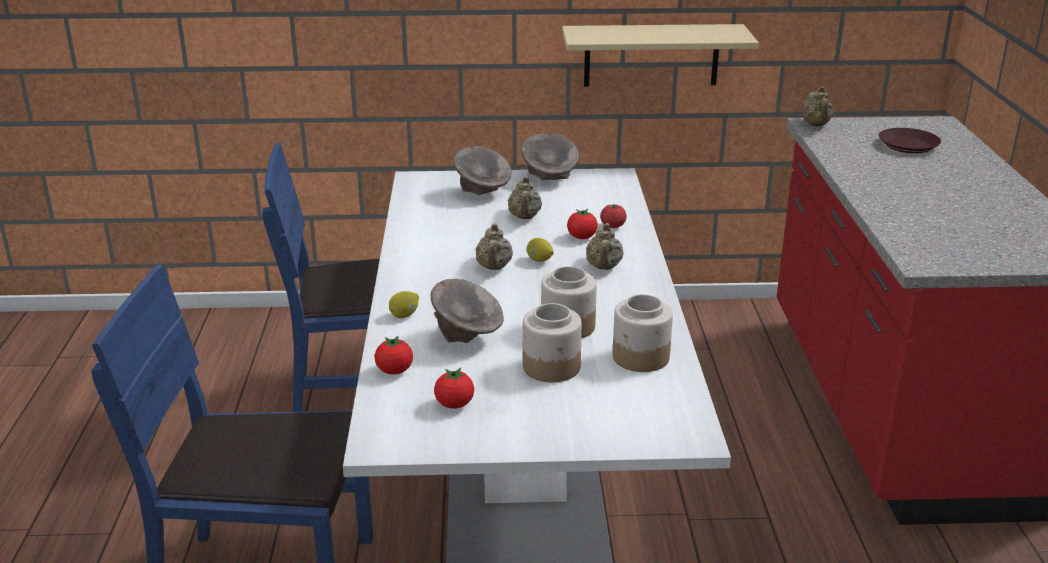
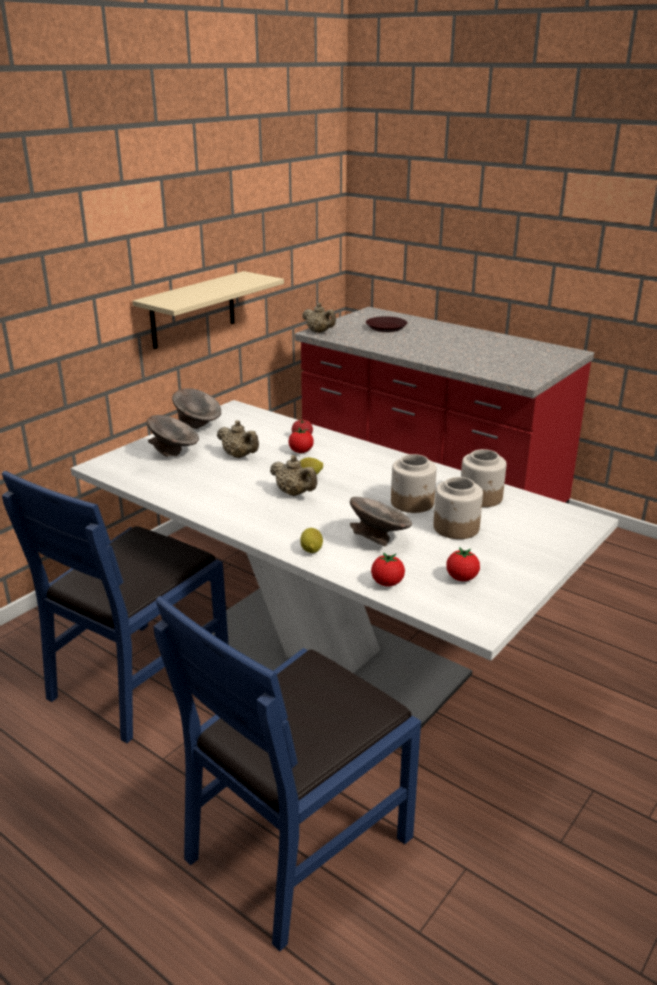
camera: 50 degrees left, 0 degrees up
(604, 267) = (353, 462): beige teapot -> none

